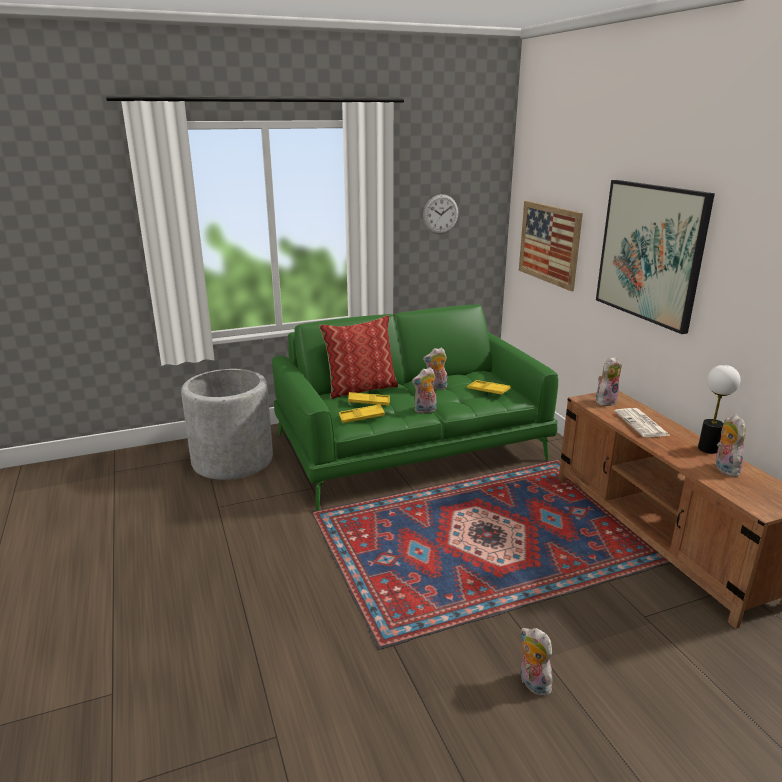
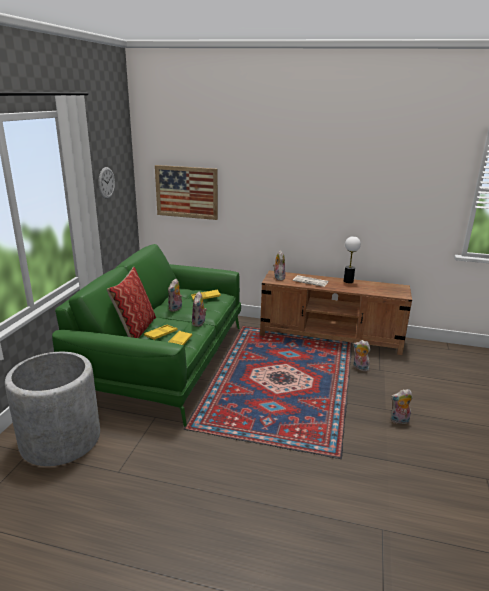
camera: 55 degrees left, 0 degrees up
(650, 253) = (281, 186): picture -> none
(724, 468) = (367, 286): plush toy -> plush toy (359, 368)

